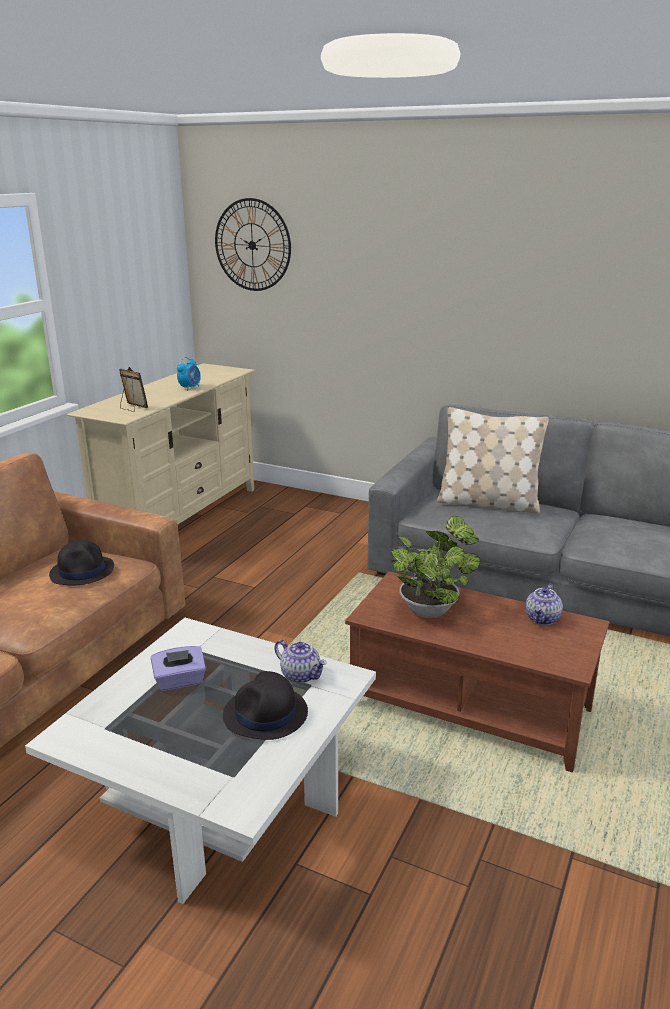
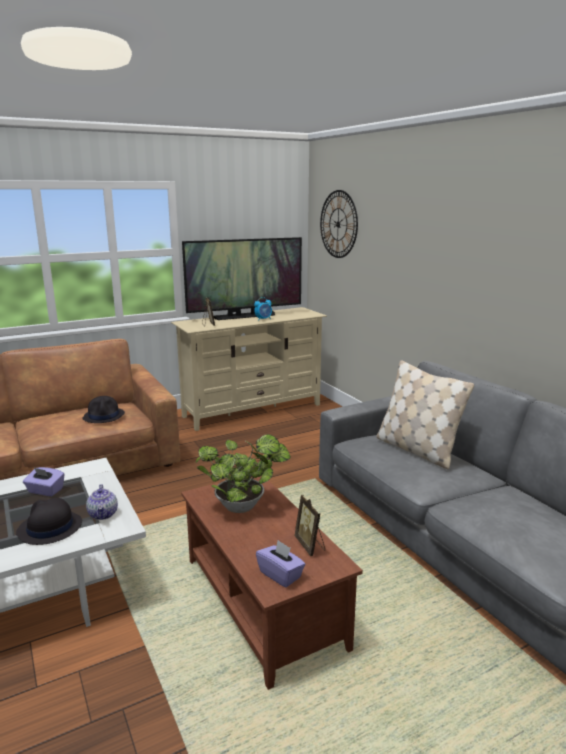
camera: 35 degrees right, 5 degrees down
(156, 388) = (245, 316): none -> television
(543, 619) = (310, 545): teapot -> picture frame
(559, 652) = (280, 574): none -> purple tissue box

